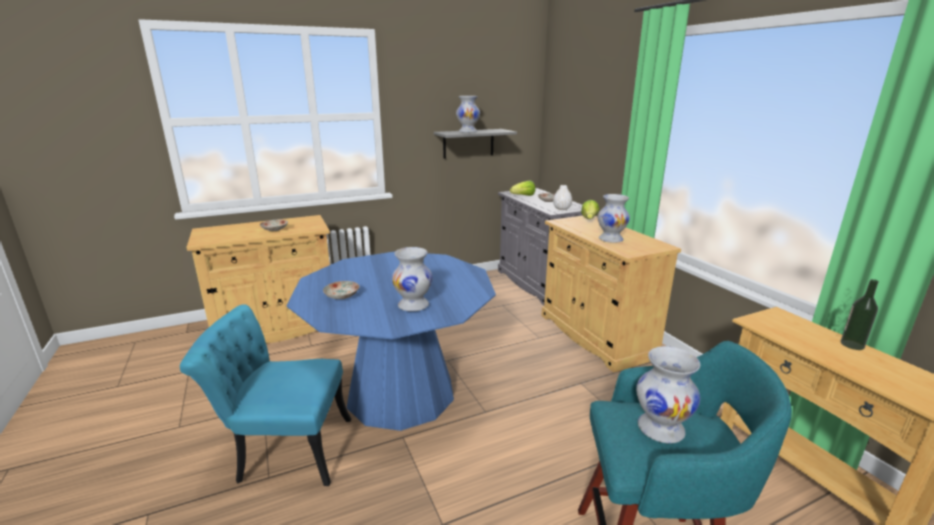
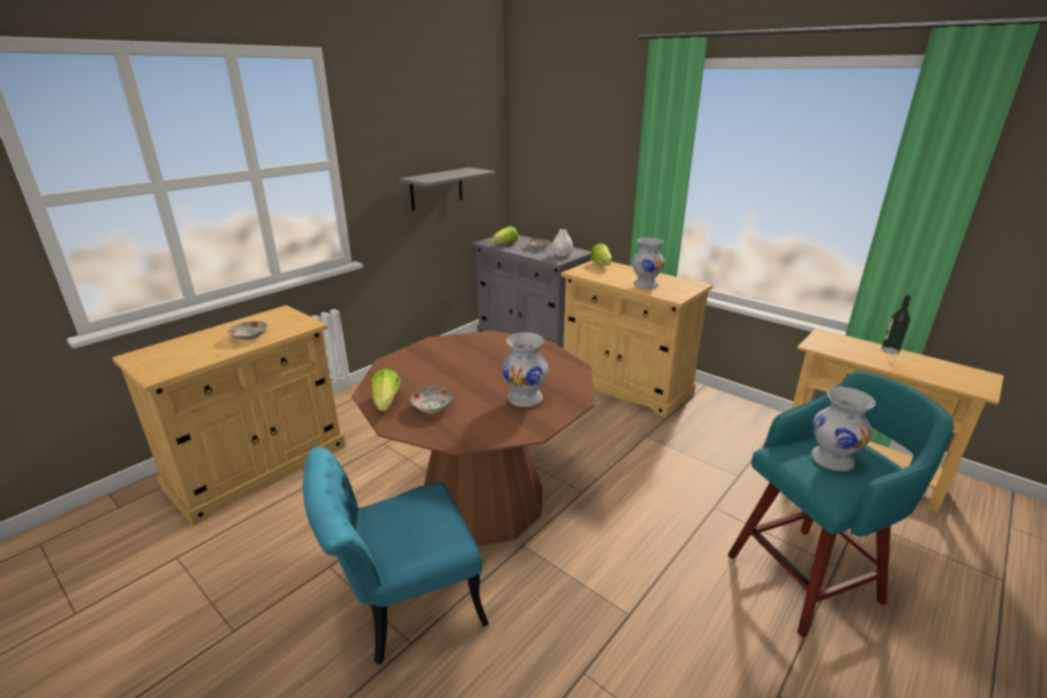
camera: 25 degrees left, 5 degrees up
(316, 287) = (386, 402): none -> lettuce
(400, 393) = (482, 499): blue dining table -> brown dining table
(468, 132) = (442, 175): white vase -> none

